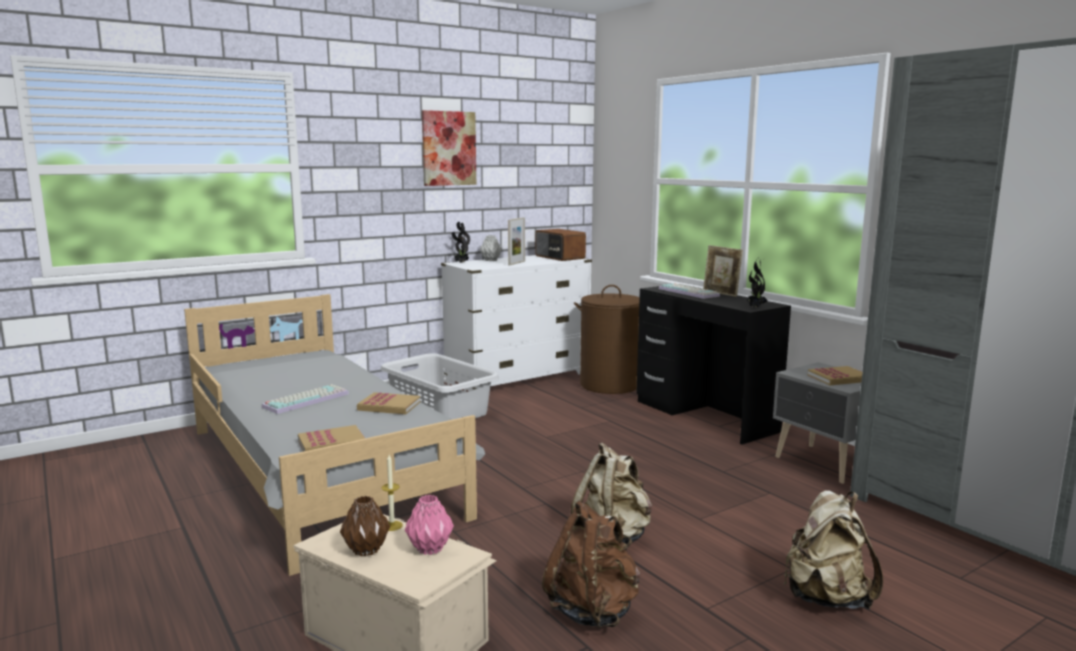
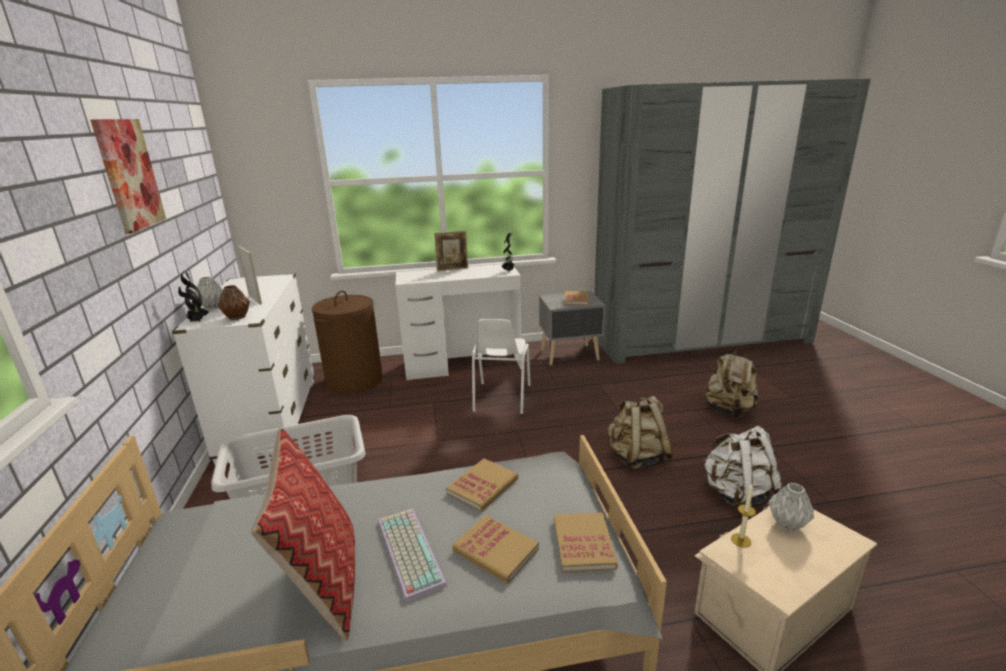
camera: 65 degrees left, 10 degrees up
(275, 388) = (324, 581): none -> pillow
(315, 420) = (495, 550): none -> book
(367, 550) = (796, 562): brown vase -> brown vase (237, 317)
(430, 549) = (787, 524): pink vase -> grey vase
(559, 257) = (259, 281): radio -> none
(593, 610) = (736, 495): brown backpack -> white backpack
(656, 447) = (501, 399): none -> white chair
(690, 292) = (435, 275): keyboard -> none
(705, 416) = (463, 365): black desk -> white desk

